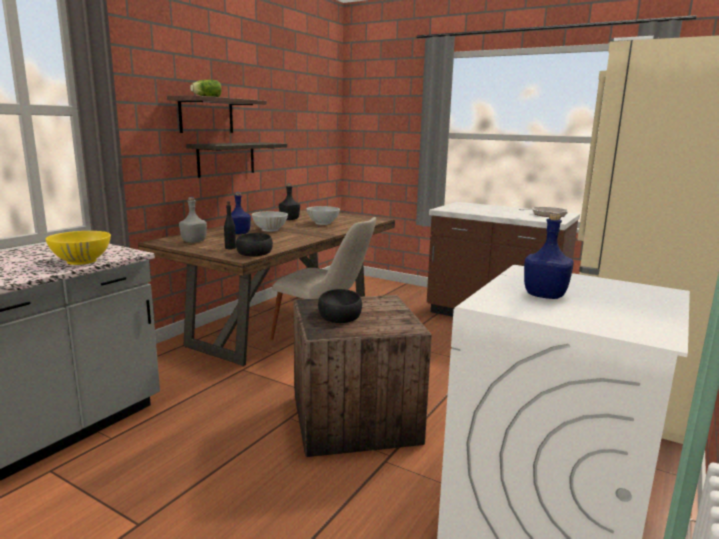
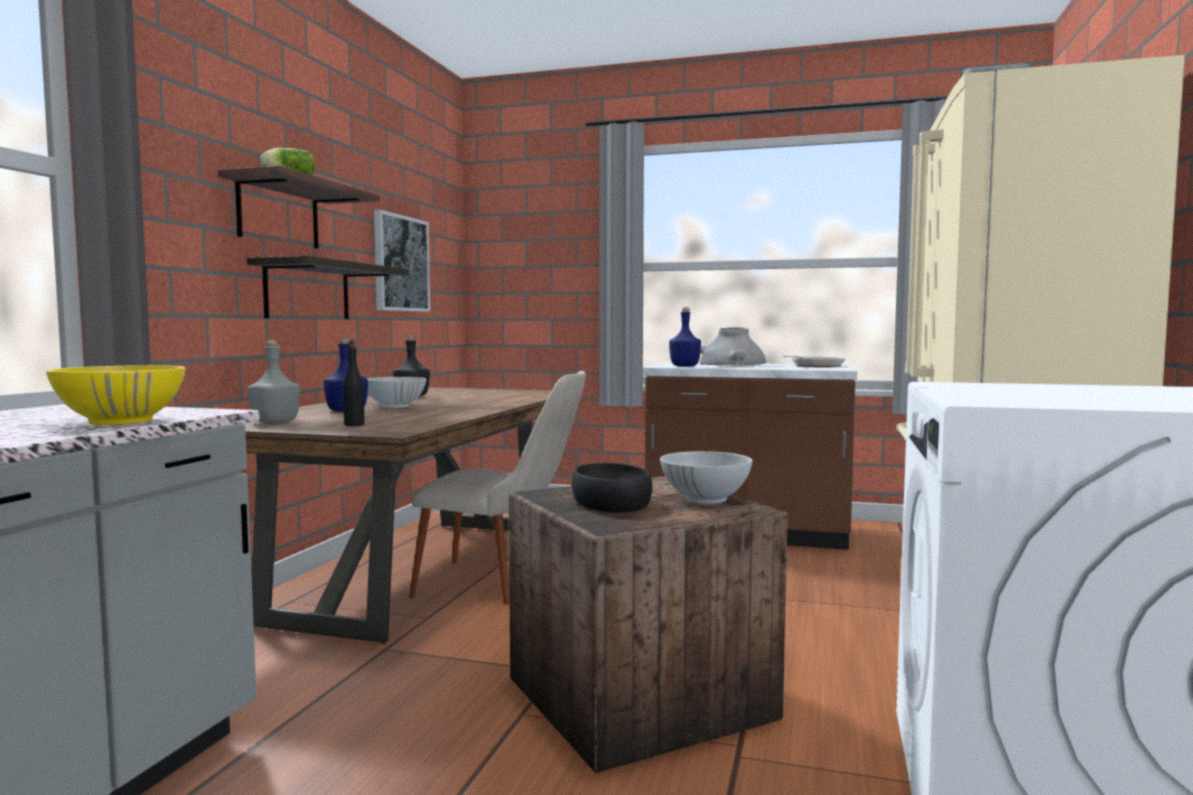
camera: 15 degrees left, 10 degrees down
(254, 251) = (403, 426): black bowl -> none
(292, 134) = (400, 263): none -> picture
(323, 223) = (474, 397): white bowl -> white bowl (705, 499)
(493, 209) = (732, 364): none -> grey vase
(545, 296) = (1039, 395): blue bottle -> blue bottle (685, 366)

